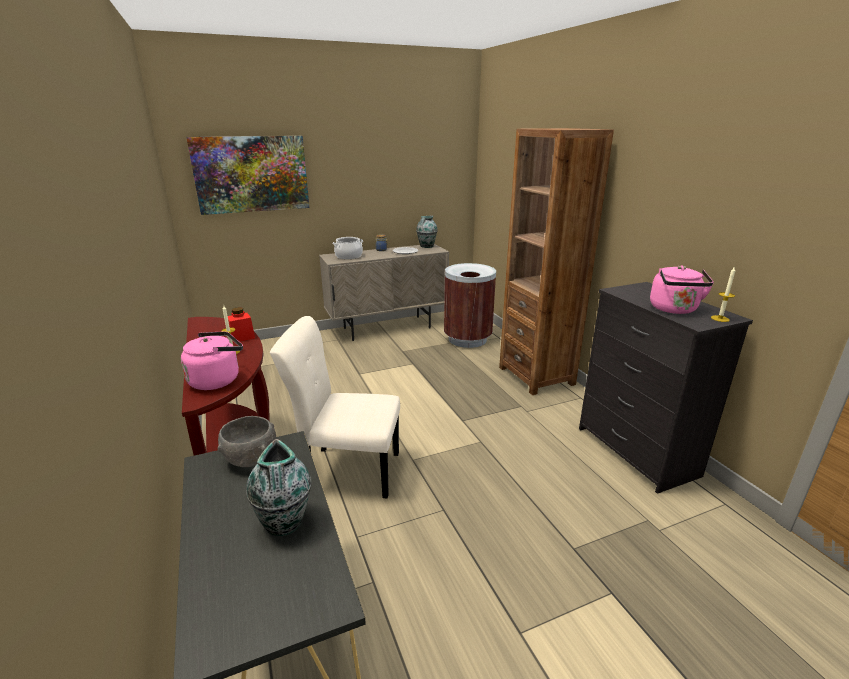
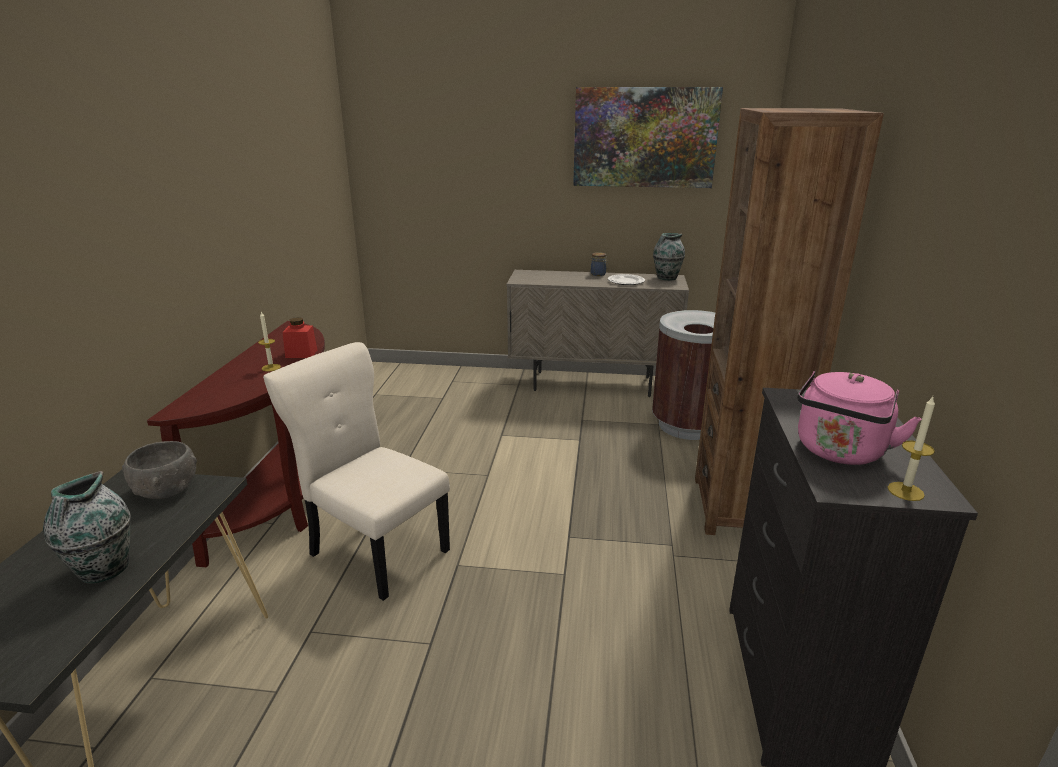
camera: 30 degrees right, 0 degrees up
(217, 380) = (218, 395): pink kettle -> none
(251, 174) = (441, 159): picture -> picture (644, 138)
(349, 256) = (545, 277): cooking pot -> none

